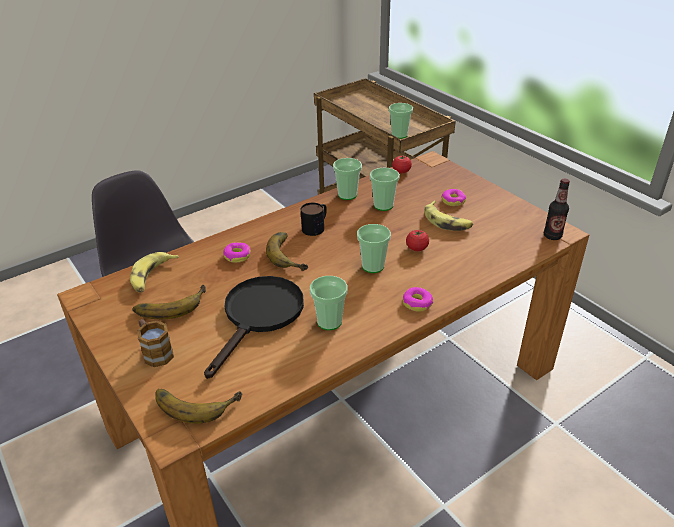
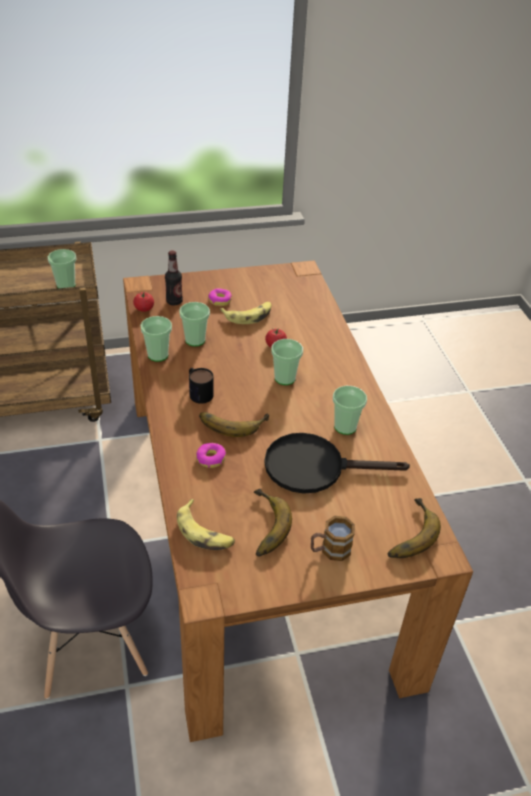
camera: 70 degrees left, 5 degrees up
(259, 316) = (315, 467): black frying pan -> black frying pan turned 45 degrees counterclockwise
(417, 303) = (348, 372): donut -> none
(552, 236) = (306, 276): bottle -> bottle (174, 301)

